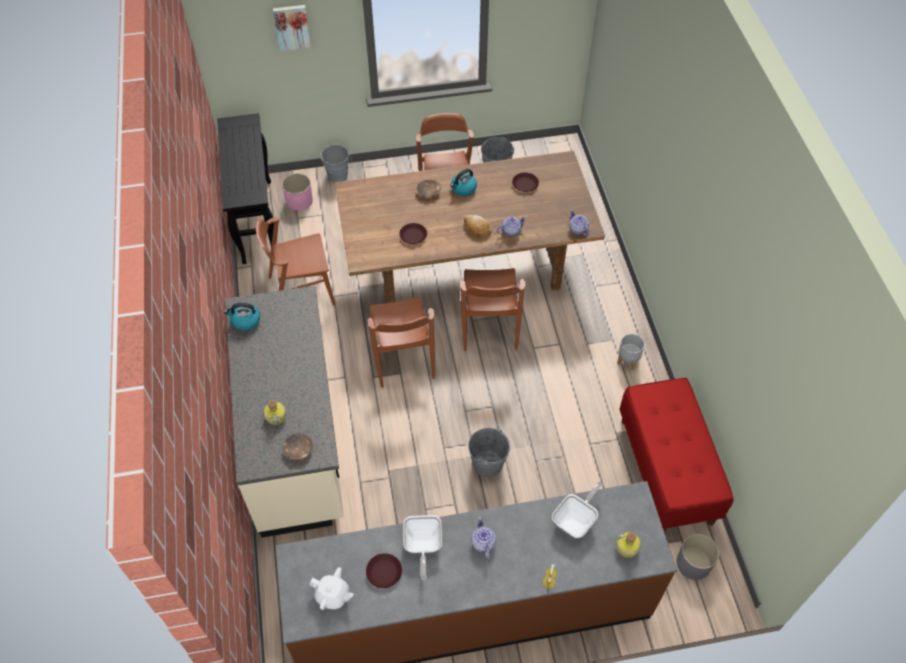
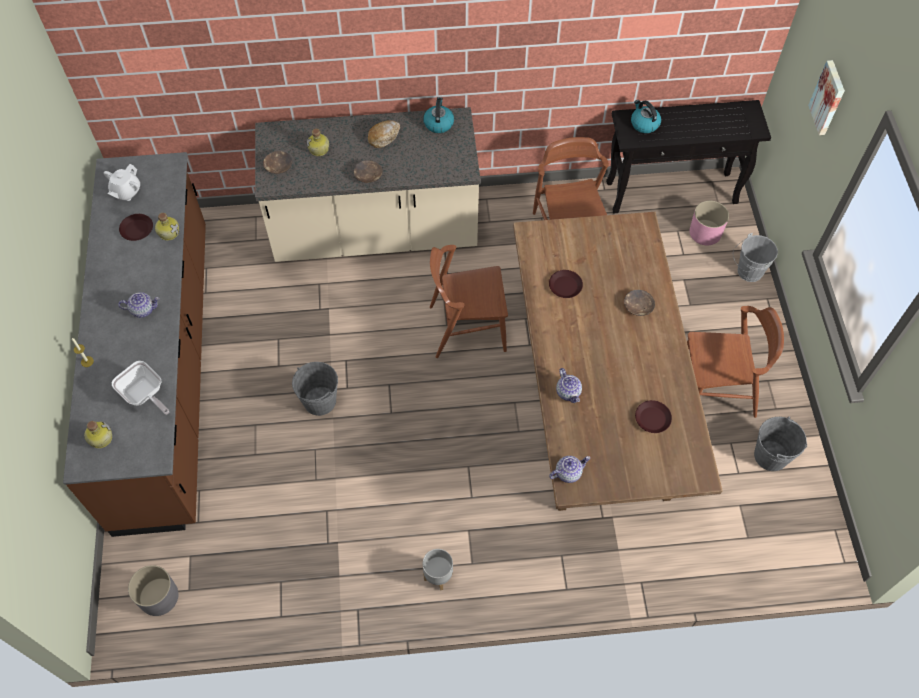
camera: 95 degrees right, 5 degrees up
(311, 370) = (368, 176): none -> brown bowl
(385, 539) = (169, 232): none -> bottle
(422, 546) = (154, 260): frying pan -> none
(463, 189) = (644, 345): kettle -> kettle (644, 124)
(477, 228) = (575, 354): bread -> bread (384, 137)
(489, 325) = (505, 420): brown chair -> none
(666, 471) = (277, 591): red bench -> none

